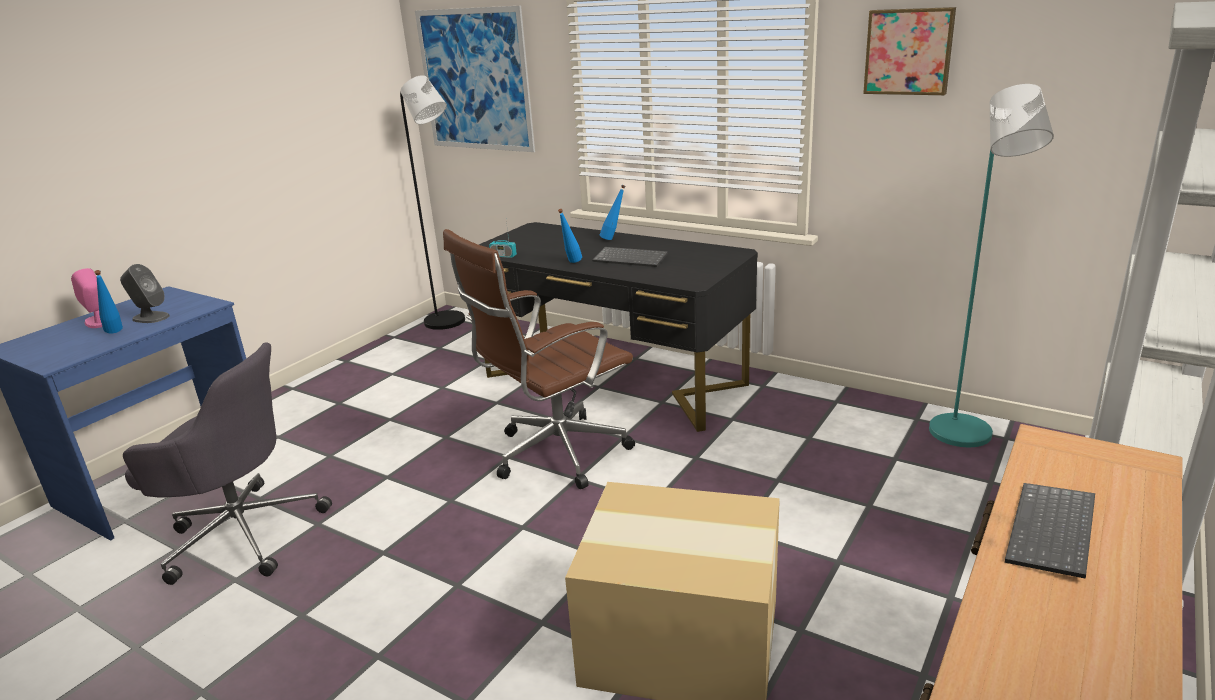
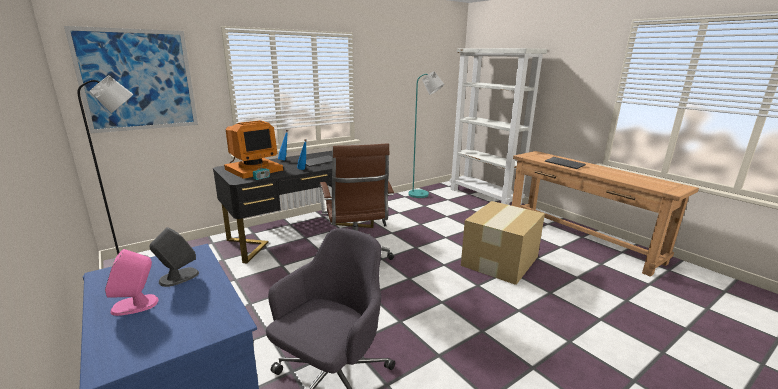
camera: 70 degrees left, 5 degrees down
(116, 333) = (194, 293): blue bottle -> none
(542, 240) = (253, 169): none -> monitor
(909, 51) = (383, 63): picture -> none

